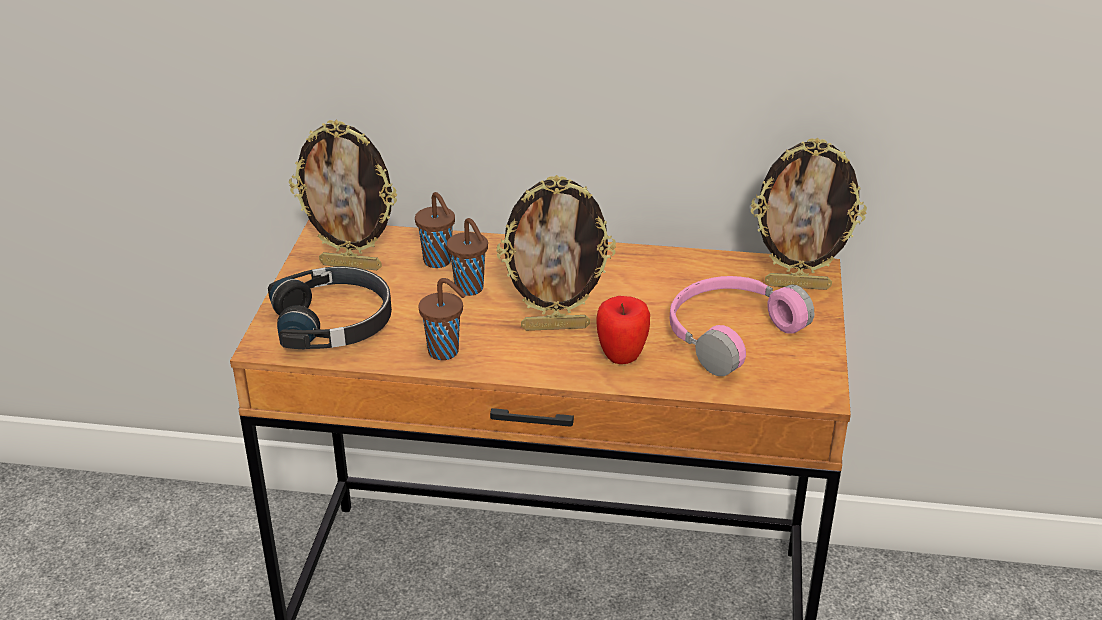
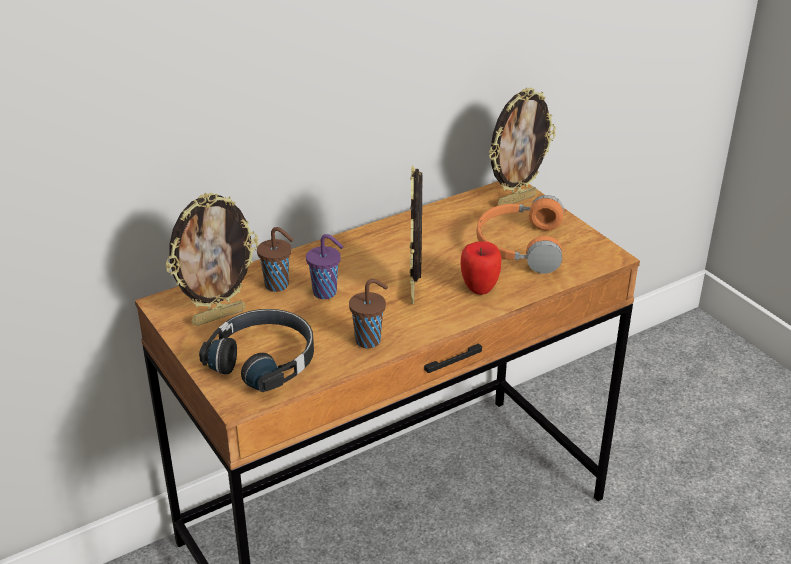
camera: 40 degrees left, 0 degrees up
(470, 289) = (326, 293): brown cup -> purple cup
(555, 326) = (414, 290): picture frame -> picture frame turned 135 degrees clockwise
(728, 333) = (518, 246): pink headphones -> orange headphones

